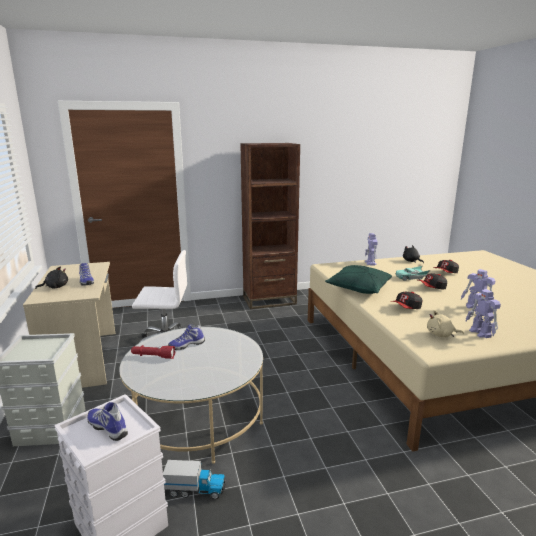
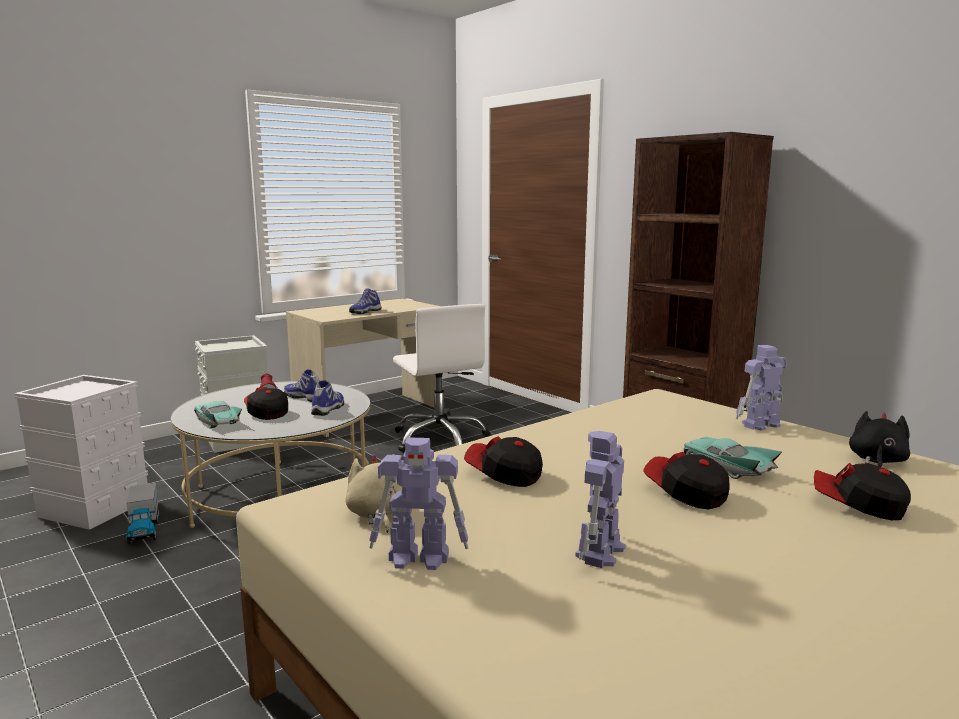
camera: 65 degrees right, 5 degrees down
(55, 287) = (339, 309): black plush toy -> none
(109, 428) = (81, 391): shoe -> shoe (329, 409)
(207, 361) = (266, 413): none -> cap
(210, 380) = (218, 422): none -> turquoise toy car
(358, 288) = (567, 430): green pillow -> none
(480, 333) = (420, 558): toy robot -> toy robot turned 135 degrees counterclockwise

